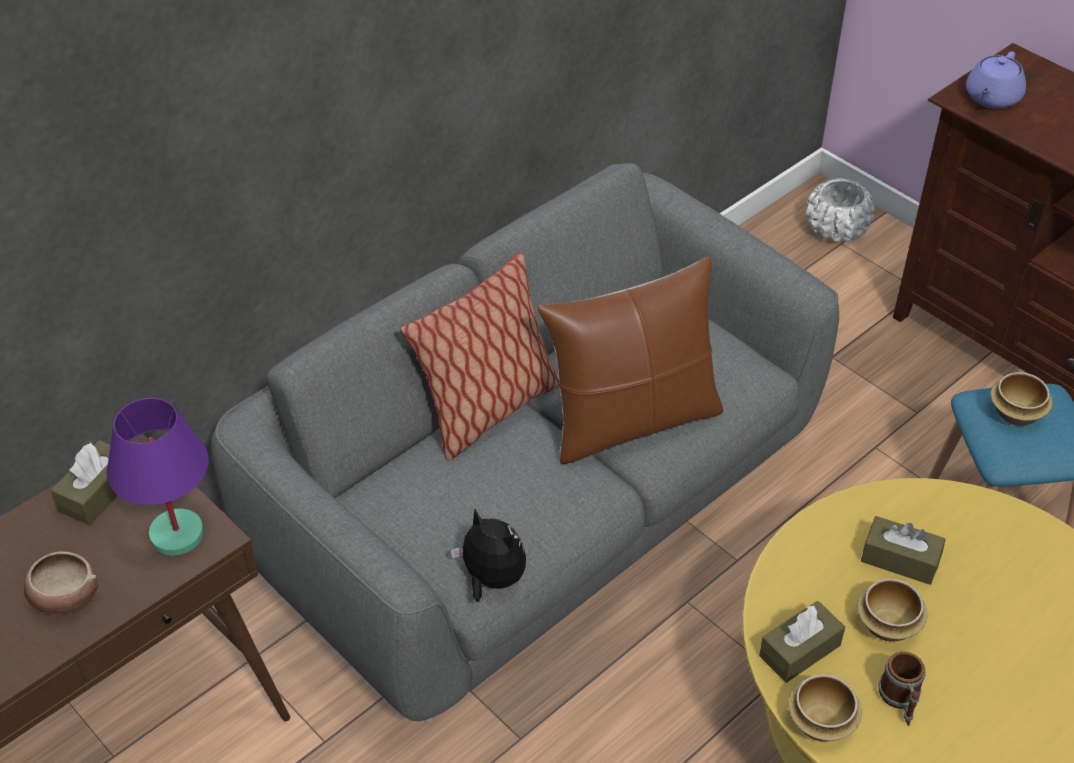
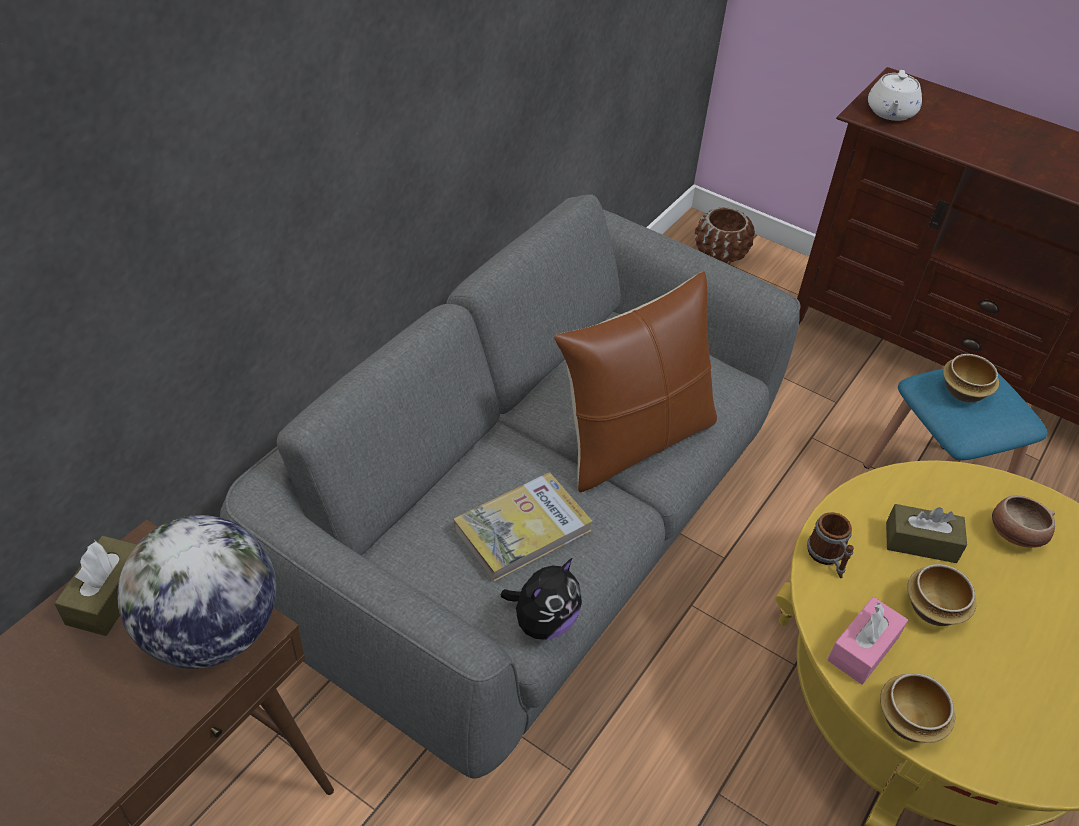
camera: 15 degrees left, 0 degrees up
(64, 598) = (91, 729): bowl -> bowl (1014, 534)
(176, 535) = (211, 632): purple table lamp -> globe
(488, 411) = (492, 448): pillow -> none
(491, 579) = (543, 622): plush toy -> plush toy turned 105 degrees clockwise
(494, 492) = (522, 529): none -> book
(799, 650) = (863, 648): brown tissue box -> pink tissue box
(837, 229) = (721, 252): white planter -> brown planter
(900, 700) = (972, 685): mug -> mug (828, 557)
(992, 98) = (890, 112): purple teapot -> white teapot

